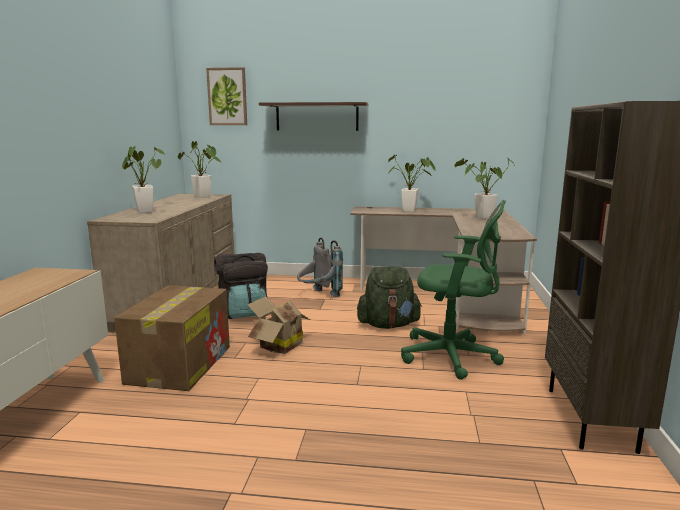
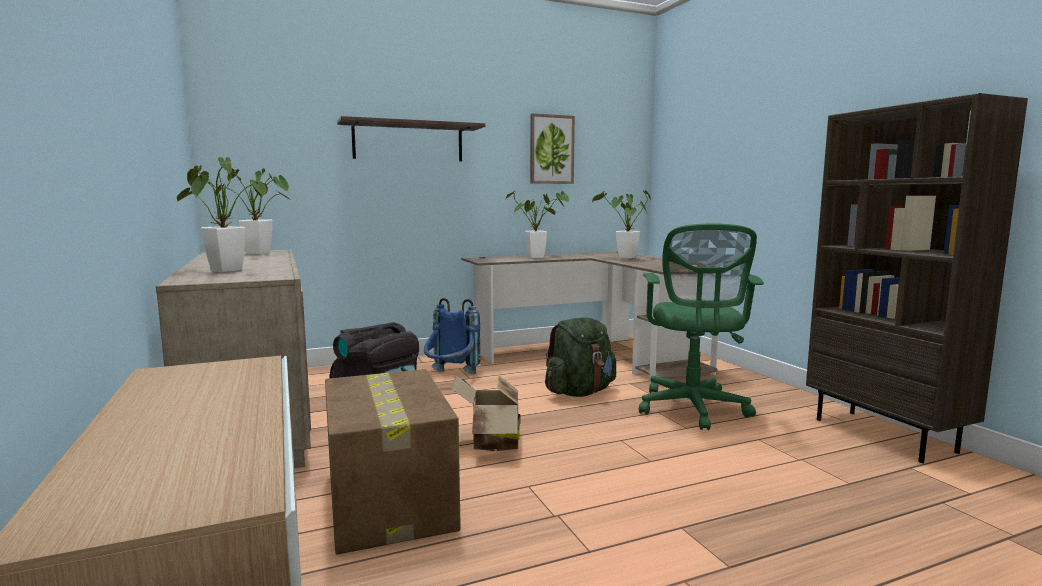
camera: 30 degrees left, 5 degrees down
(227, 97) = (275, 108): picture -> picture (551, 149)
(318, 296) = (450, 377): grey backpack -> blue backpack
(453, 357) = (693, 409): green office chair -> green office chair turned 105 degrees clockwise

